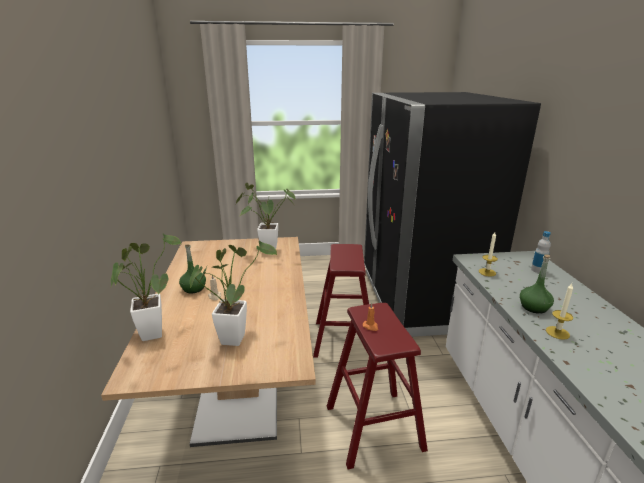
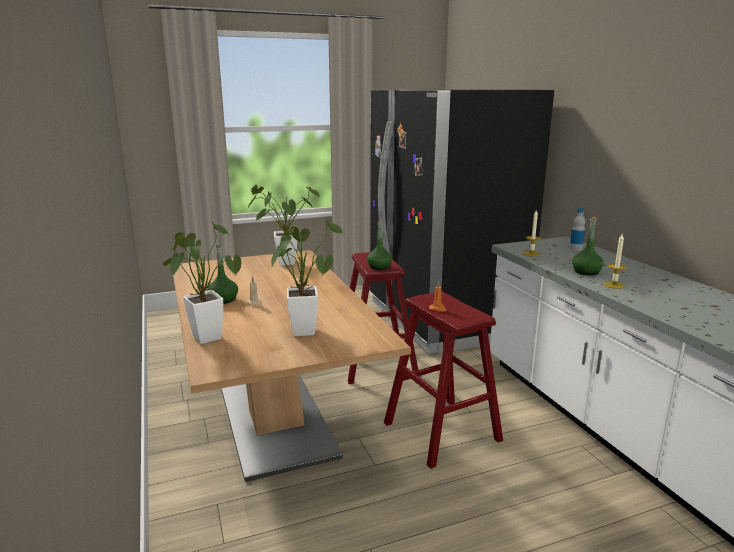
camera: 15 degrees left, 5 degrees down
(345, 263) = (379, 267): none -> green bottle

